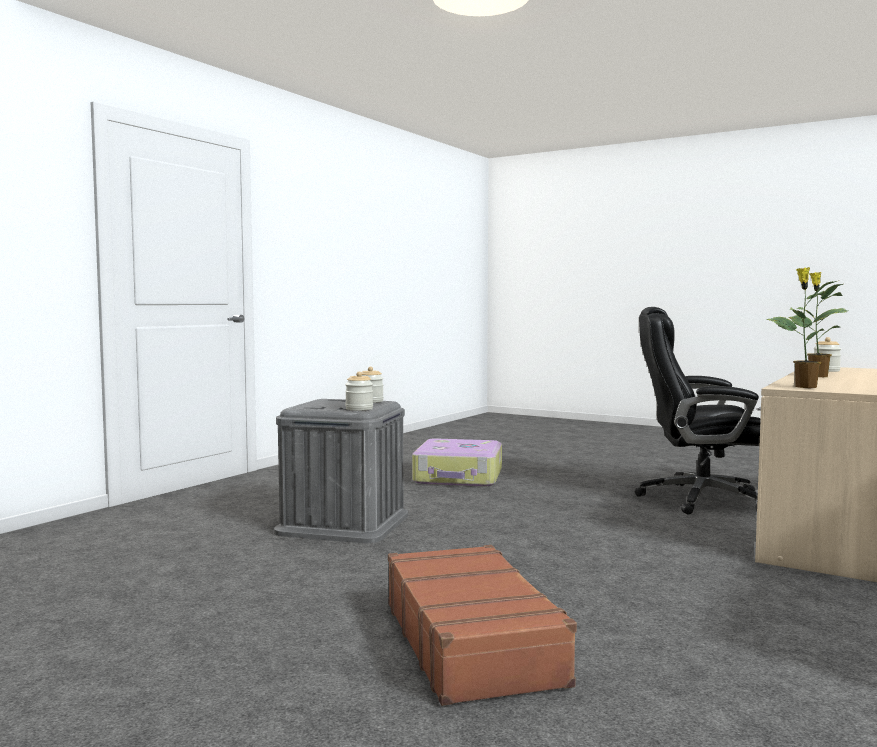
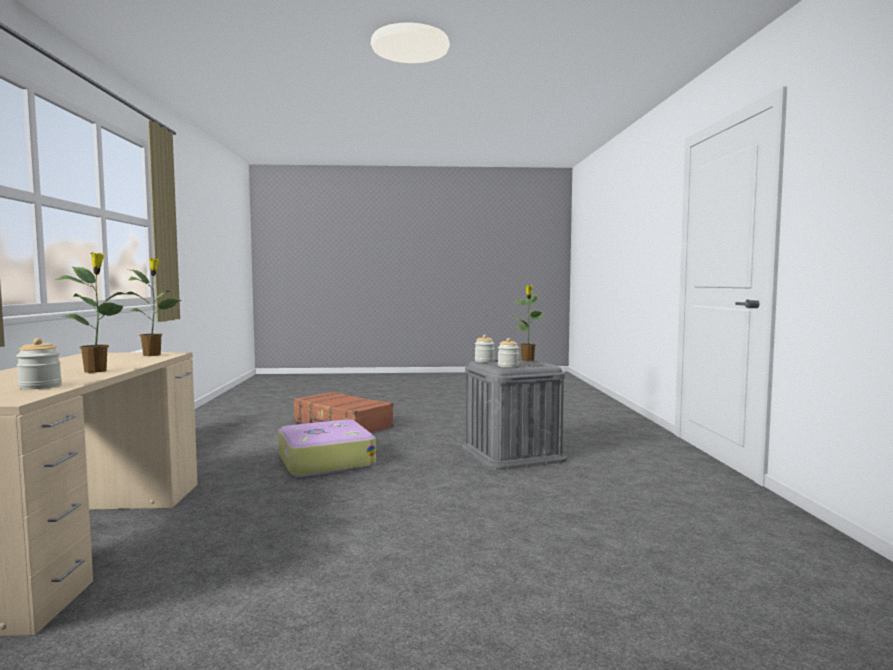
camera: 145 degrees right, 0 degrees up
(308, 405) = (527, 360): none -> potted plant
(459, 477) = (565, 532): suitcase -> suitcase (325, 461)
(698, 499) = (227, 565): black office chair -> none

